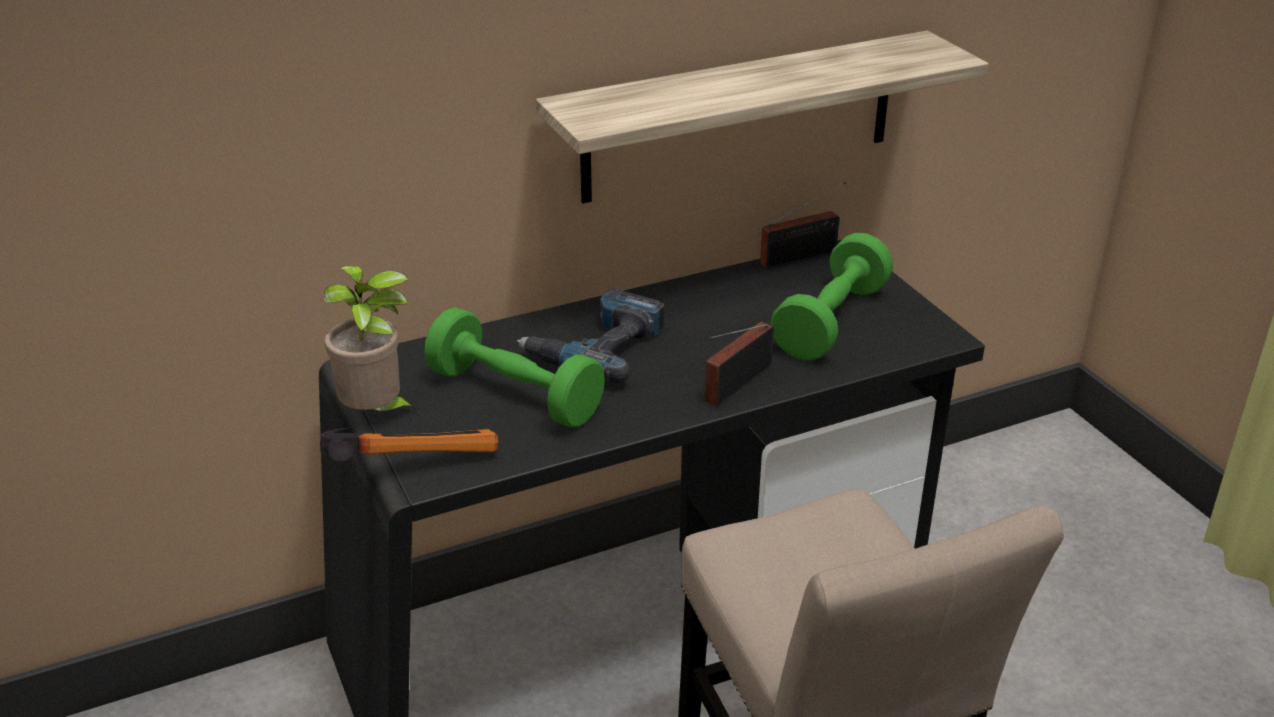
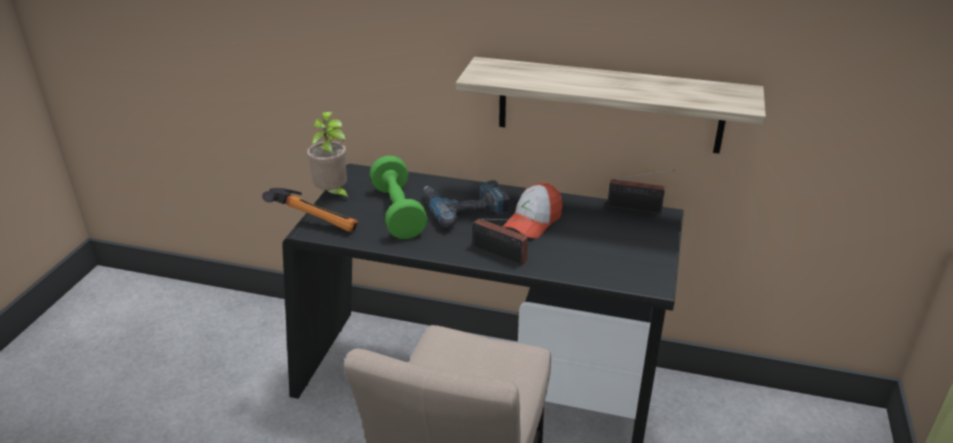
camera: 40 degrees right, 0 degrees up
(708, 326) = (533, 221): none -> cap
(734, 385) = (502, 255): radio -> radio turned 135 degrees counterclockwise
(831, 321) = (601, 248): green dumbbell -> none

